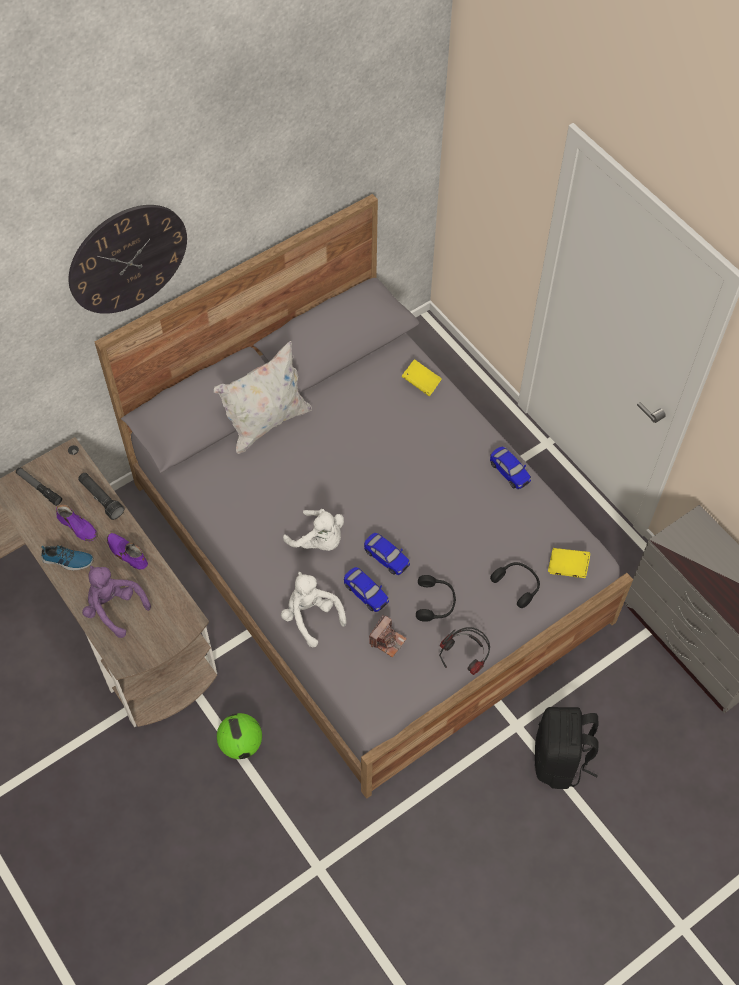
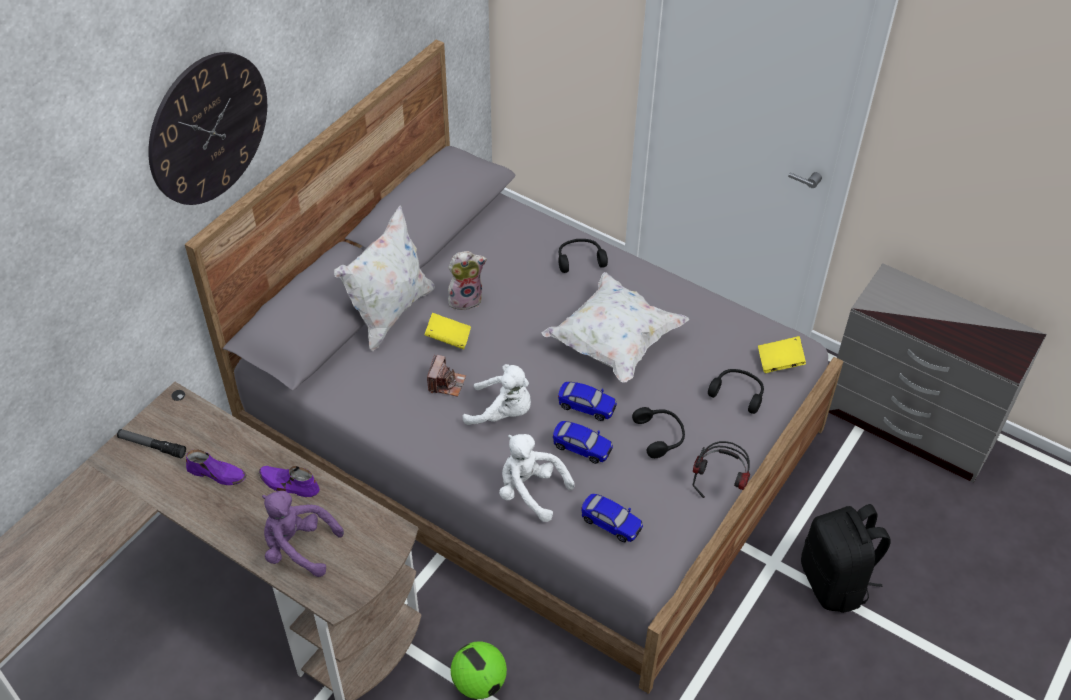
camera: 20 degrees left, 10 degrees down
(67, 560) = (219, 513): shoe -> none
(101, 499) = (233, 436): black flashlight -> none
(333, 428) = (466, 299): none -> plush toy
(387, 640) = (628, 488): camera -> camera (446, 383)
(421, 383) = (541, 233): yellow book -> yellow book (448, 339)
(436, 506) = (613, 343): none -> white pillow
(443, 419) = (580, 259): none -> black headphones
(509, 472) = (674, 290): toy car -> toy car (611, 524)

